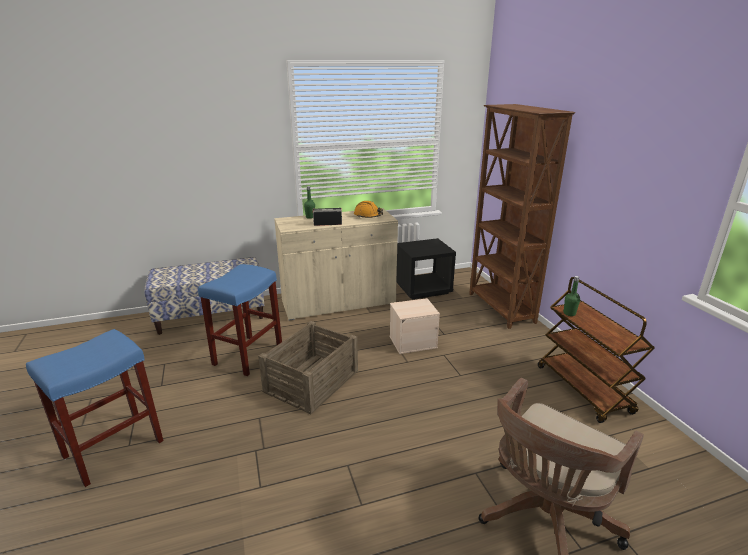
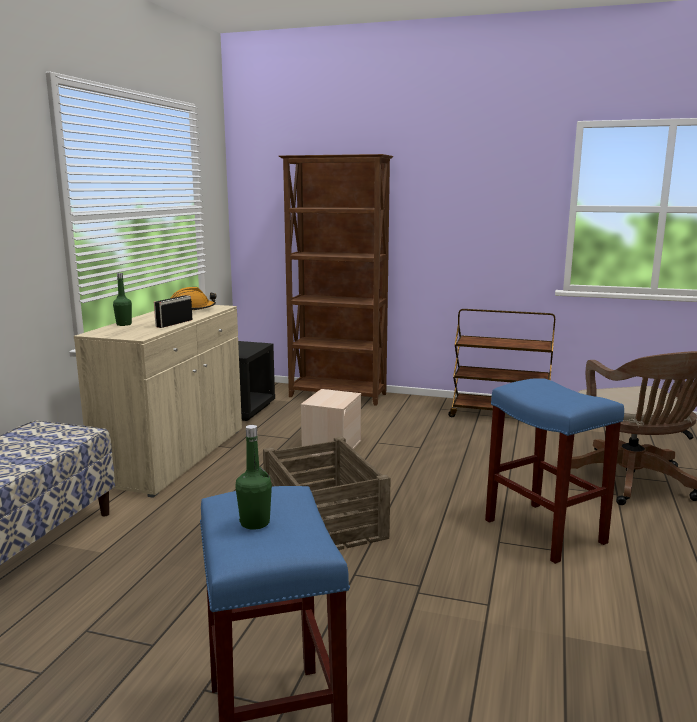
camera: 55 degrees left, 10 degrees down
(248, 356) = (193, 548): blue stool -> blue stool (546, 532)
(569, 313) = (476, 343): green bottle -> green bottle (255, 523)

